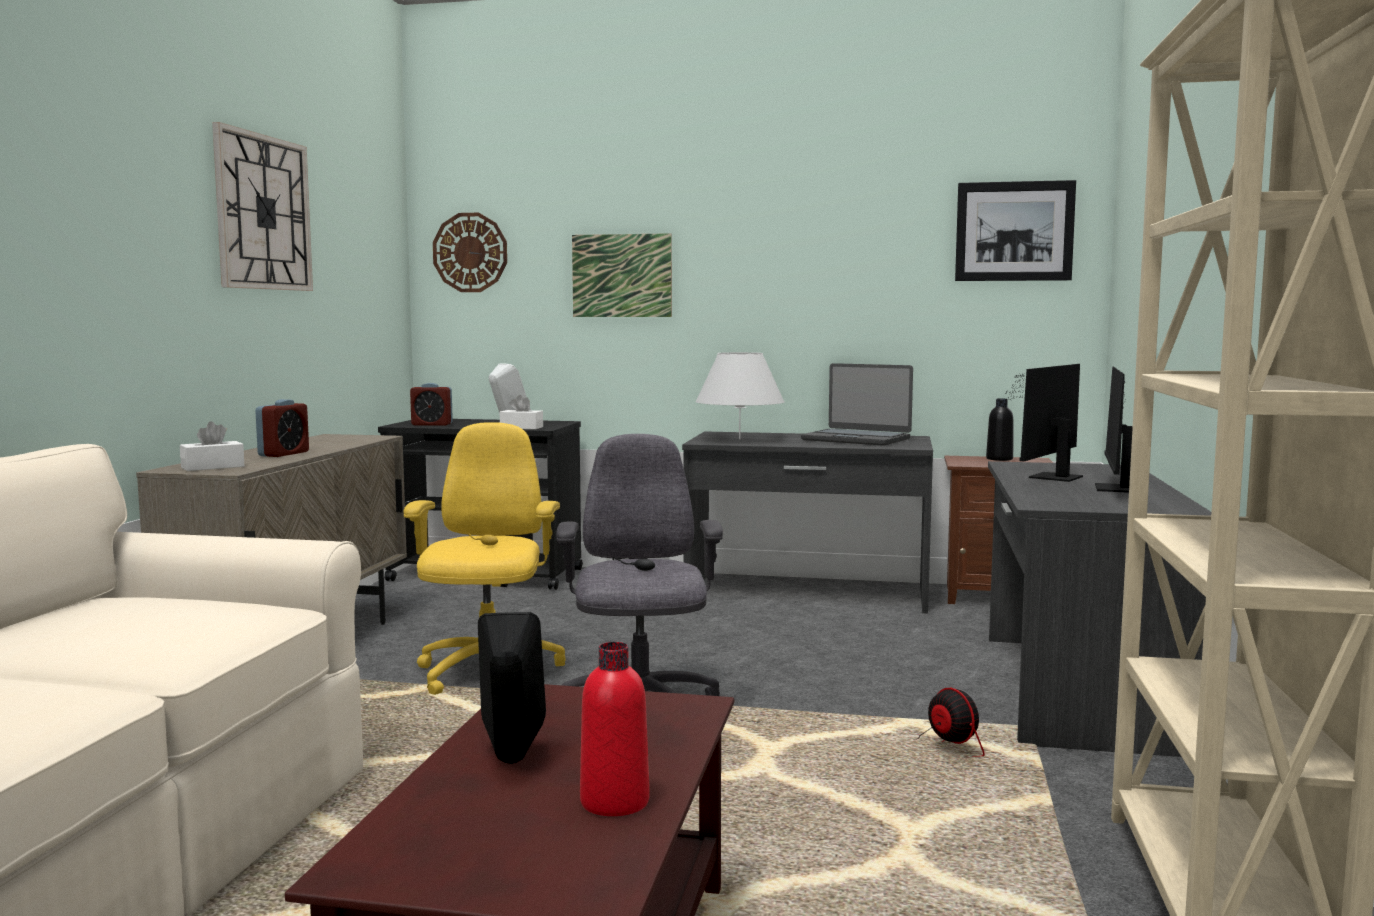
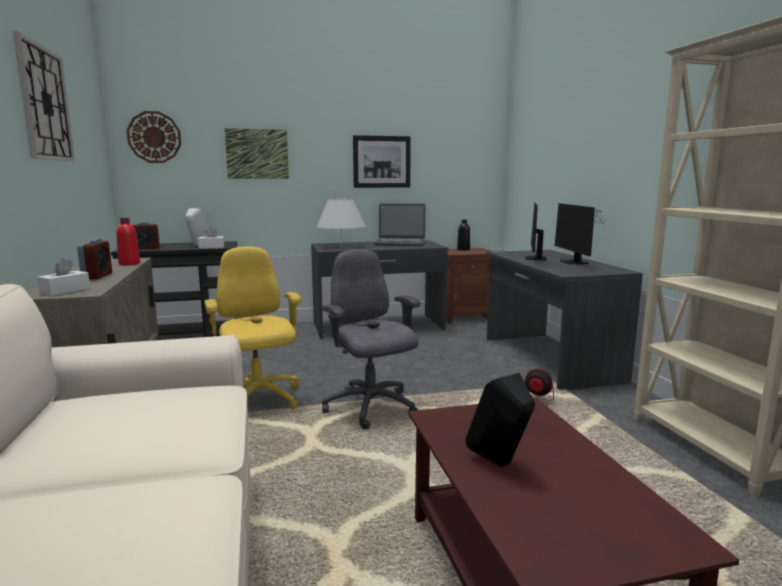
camera: 25 degrees left, 5 degrees up
(614, 802) = (593, 477): red bottle -> red bottle (129, 263)
(1014, 231) = (466, 134): picture -> picture (381, 162)

